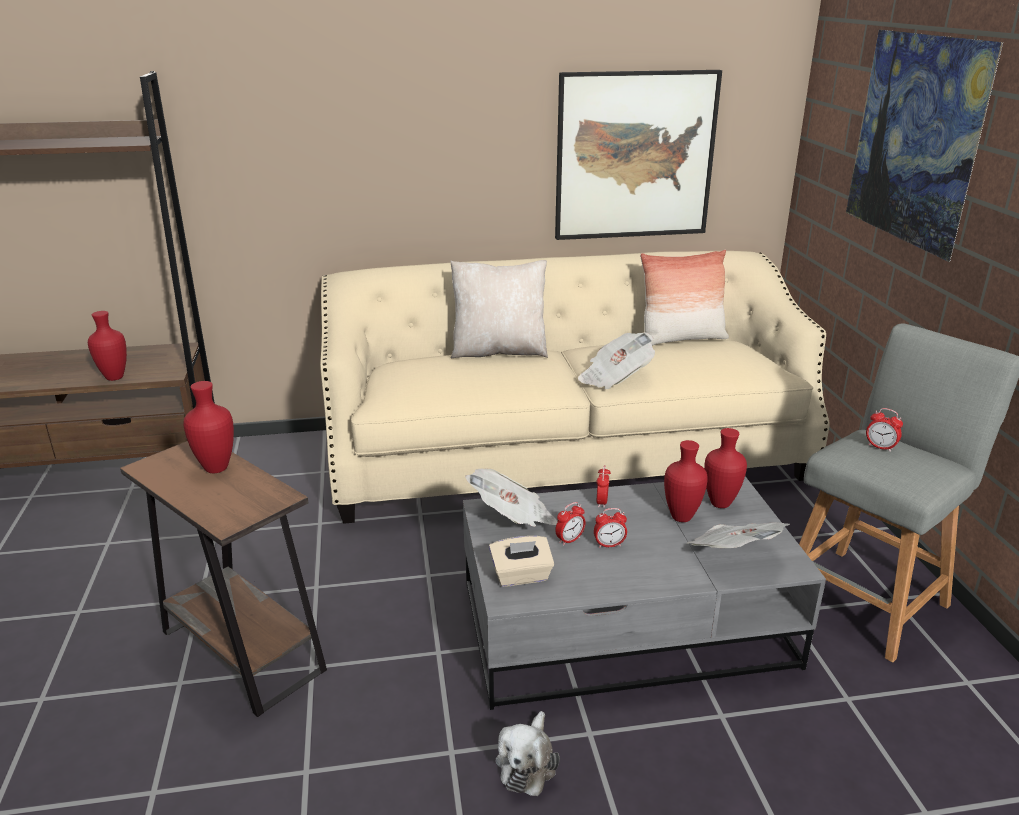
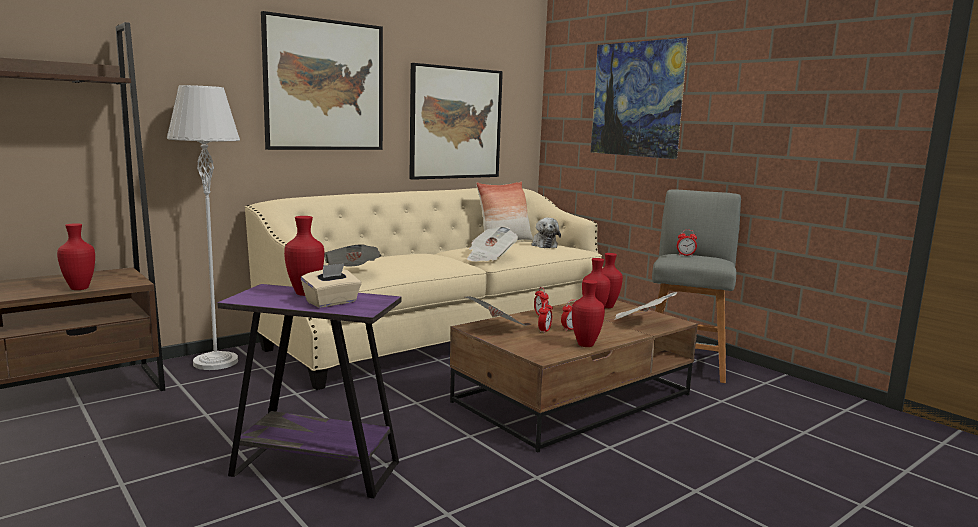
camera: 30 degrees left, 15 degrees down
(242, 651) = (315, 469): brown side table -> purple side table
(286, 452) = (215, 362): none -> grey floor lamp
(399, 389) = (352, 272): none -> newspaper
(425, 117) = (324, 85): none -> picture
(499, 351) = (395, 254): beige pillow -> none
(521, 576) = (538, 348): beige tissue box -> beige tissue box (332, 302)
(527, 763) = (590, 469): plush toy -> plush toy (543, 245)
(592, 586) = (585, 344): none -> red vase
(627, 624) = (573, 397): grey coffee table -> brown coffee table

